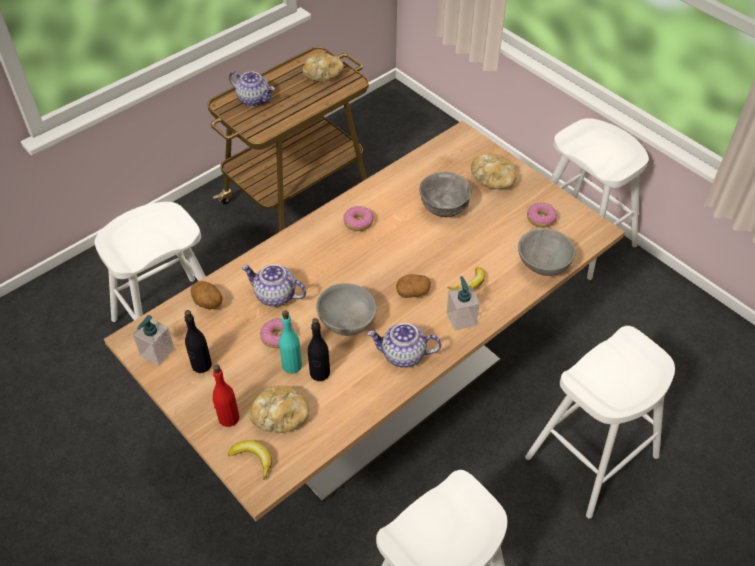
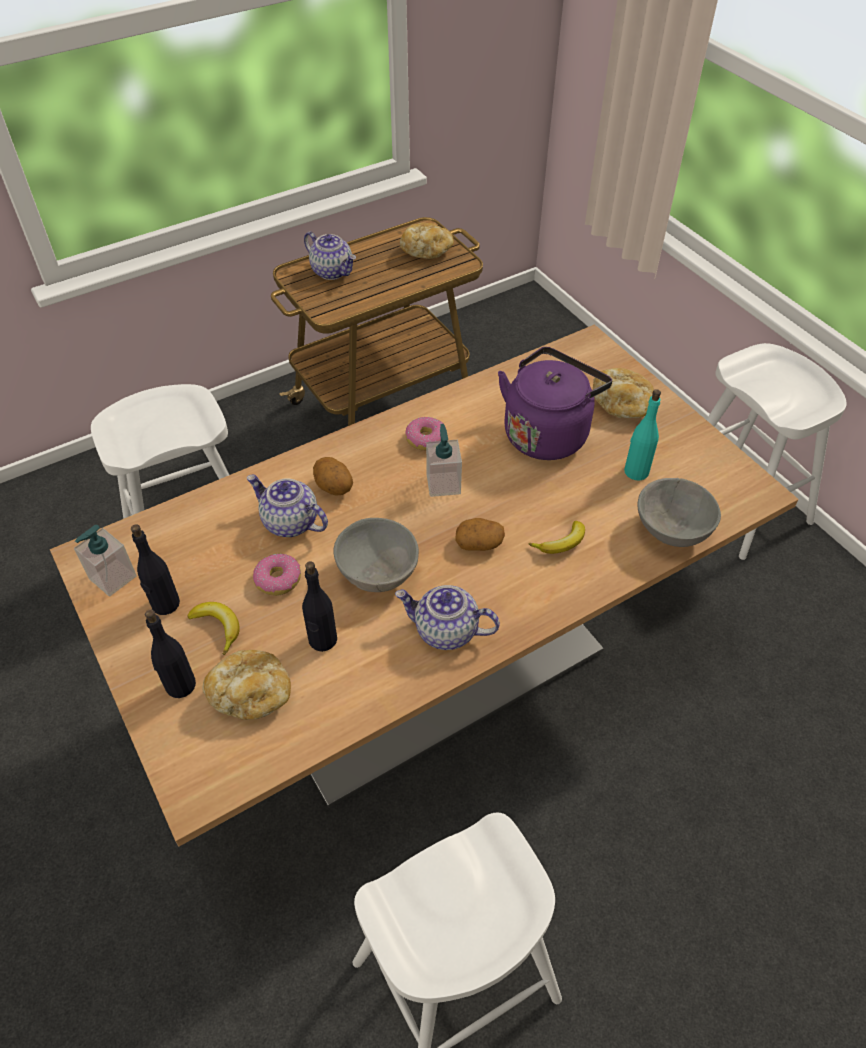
camera: 10 degrees right, 0 degrees up
(207, 303) = (198, 521): potato -> potato (333, 488)
(228, 418) = (180, 685): red bottle -> black bottle
(253, 459) = (197, 751): banana -> banana (218, 627)
(292, 365) = (287, 622): turquoise bottle -> turquoise bottle (636, 471)
(444, 206) = (547, 433): grey bowl -> purple kettle
(461, 319) = (539, 591): soap dispenser -> soap dispenser (443, 484)
(541, 219) = (679, 466): donut -> none
(592, 456) = (709, 804): white stool -> none

